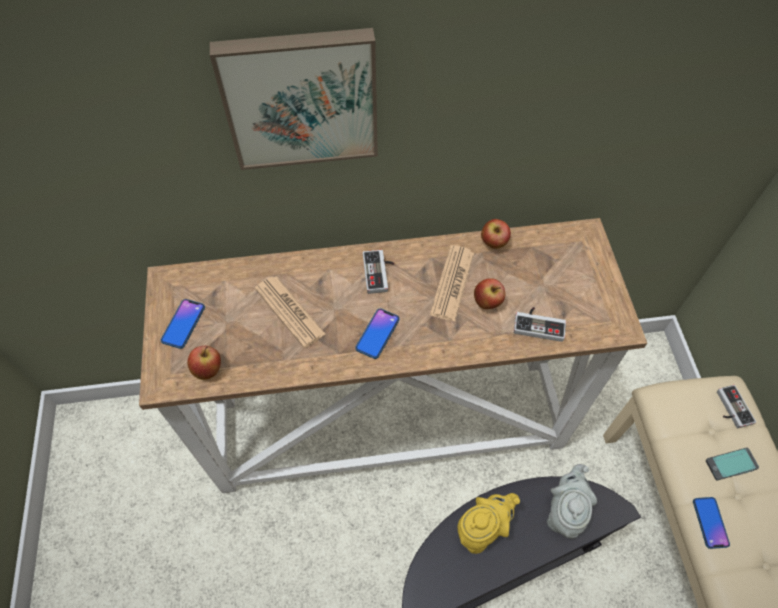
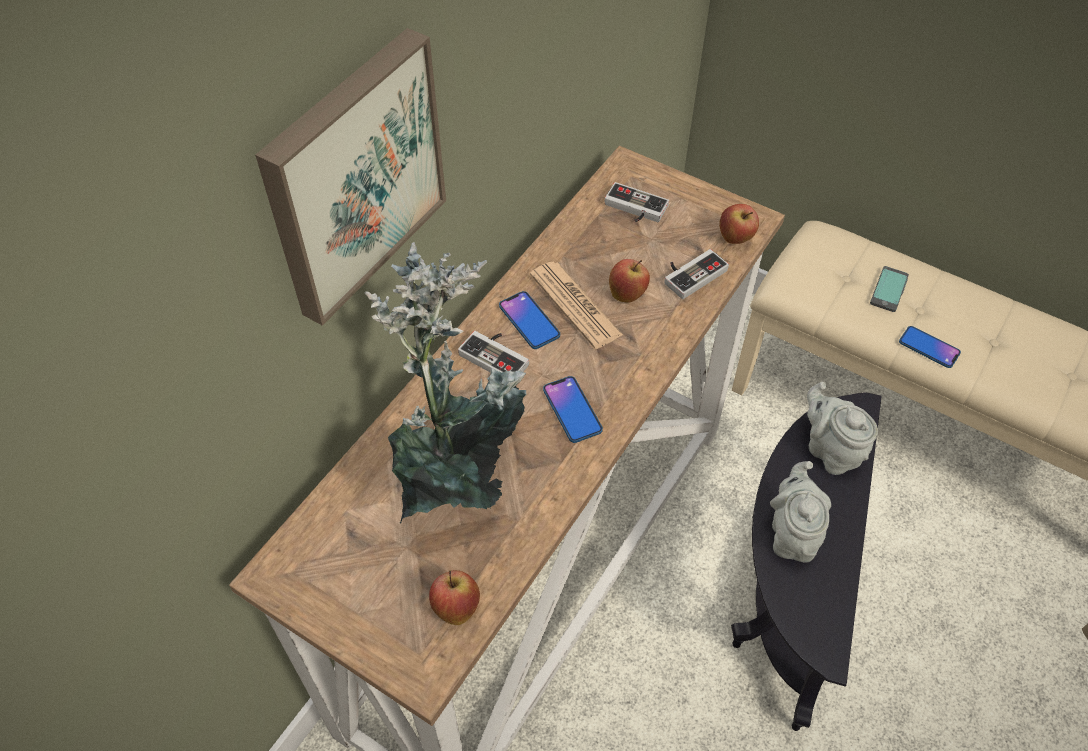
camera: 50 degrees left, 5 degrees down
(183, 324) = (362, 595): phone -> phone (529, 321)
(289, 311) = (459, 472): newspaper -> potted plant
(482, 529) = (792, 534): yellow teapot -> grey teapot
(493, 243) = (563, 240): apple -> apple (735, 238)
(730, 408) = (838, 248): game controller -> game controller (633, 209)

